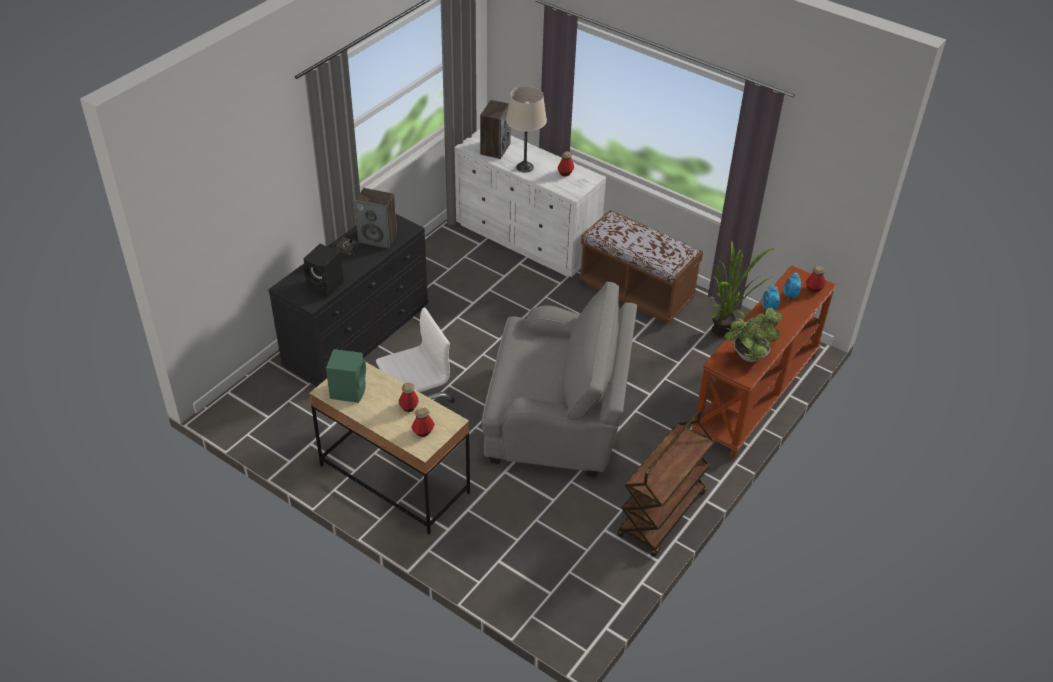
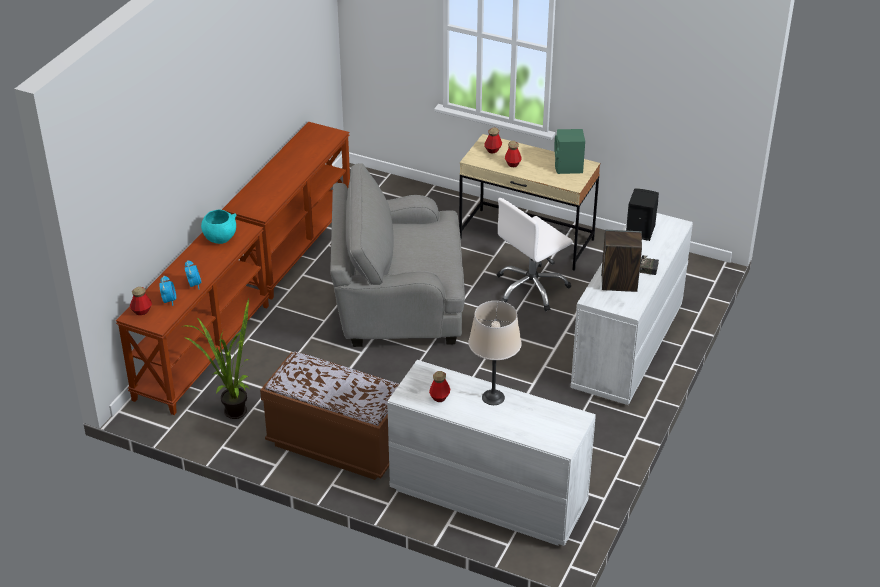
camera: 170 degrees right, 5 degrees down
(358, 335) = (627, 348): black dresser -> white dresser
(495, 149) = (541, 419): speaker -> none
(662, 515) = (293, 246): brown cart -> brown console table
(747, 357) = (220, 238): potted plant -> turquoise bowl

